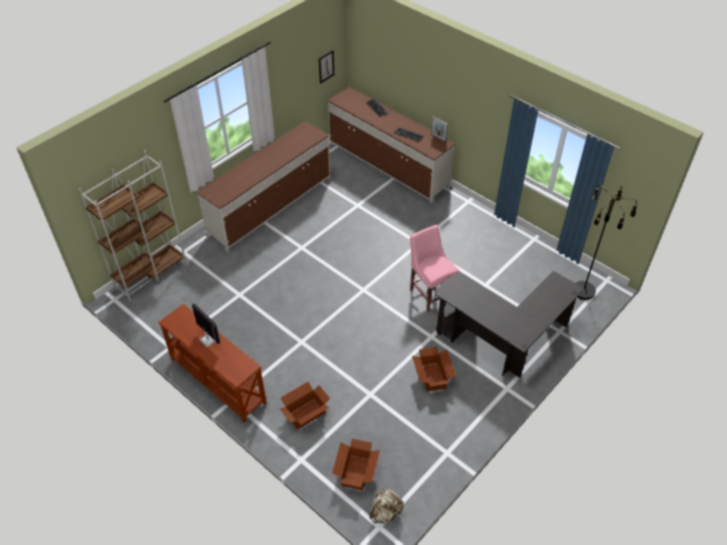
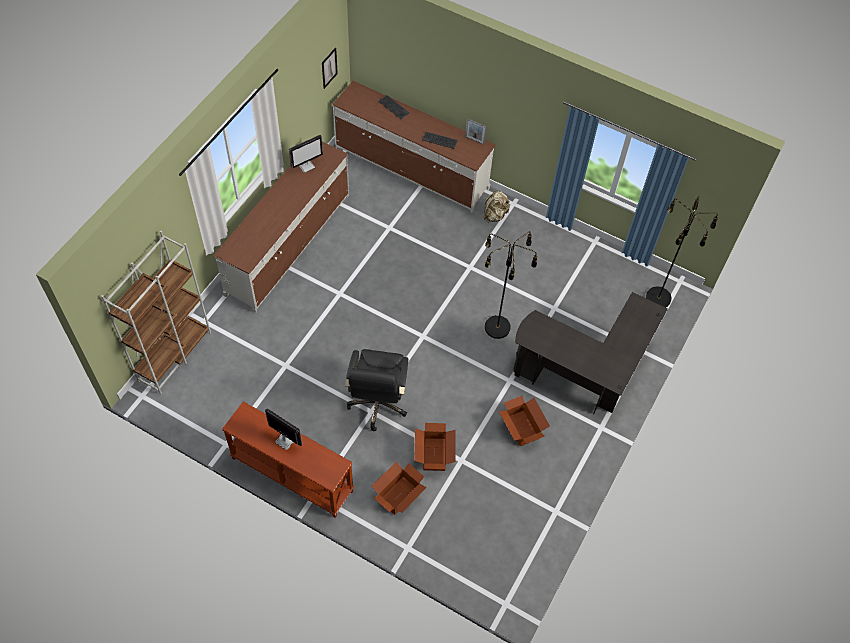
camera: 15 degrees left, 10 degrees up
(292, 139) = (306, 165): none -> monitor
(309, 335) = (378, 402): none -> black office chair
(355, 472) = (467, 551): cardboard box -> cardboard box (433, 454)
(385, 512) = (508, 588): beige backpack -> beige backpack (494, 215)
(430, 293) = (497, 328): pink chair -> floor lamp

